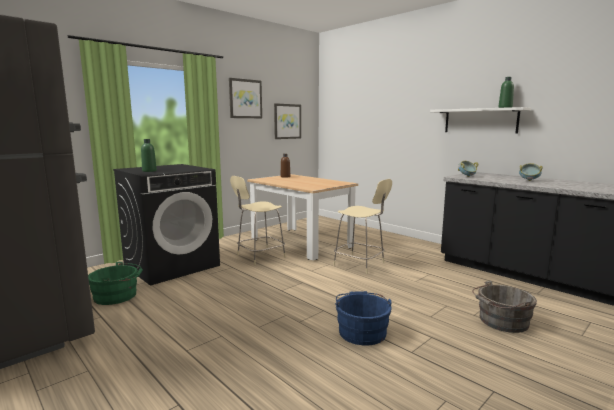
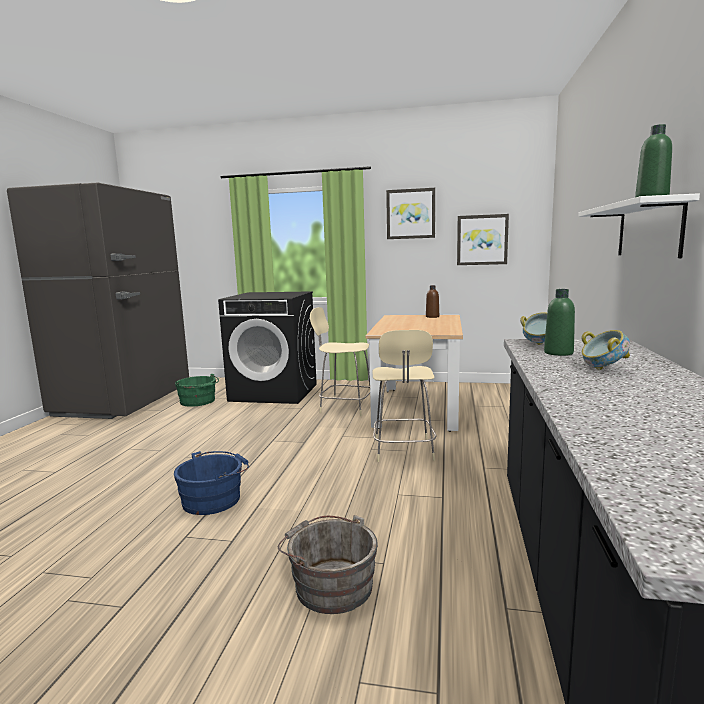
camera: 55 degrees right, 0 degrees up
(149, 171) = (247, 295): green bottle -> green bottle (558, 353)

